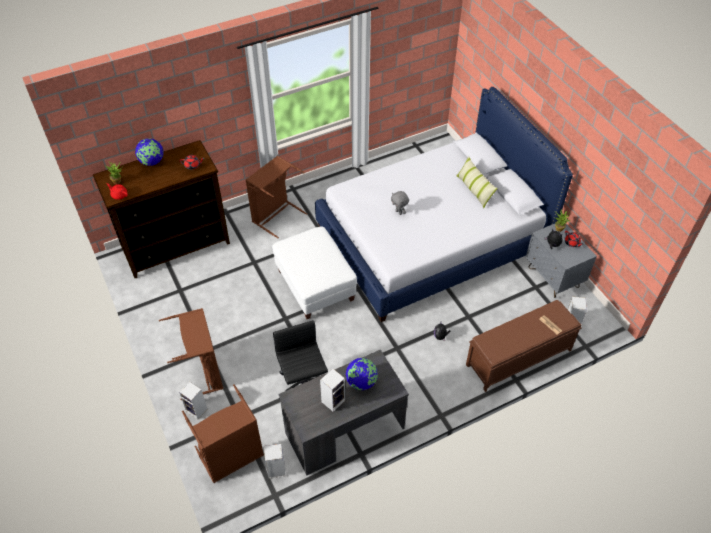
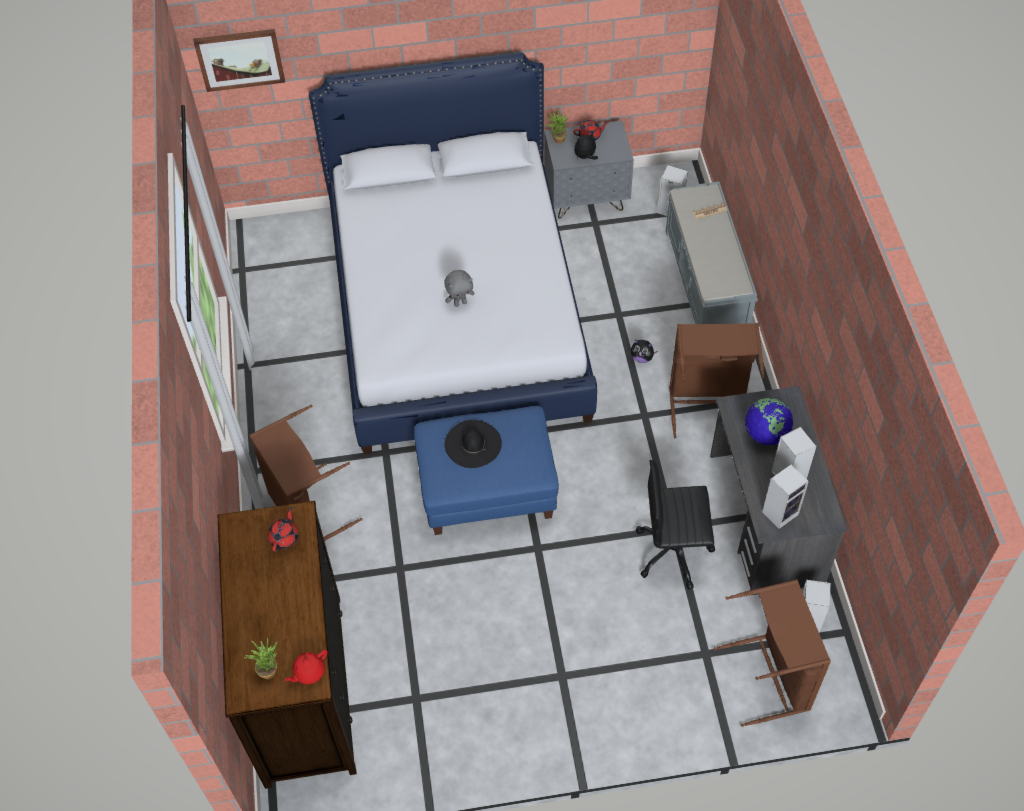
camera: 70 degrees left, 5 degrees up
(152, 162) = (242, 603): globe -> none
(197, 410) = (675, 712): speaker -> speaker (780, 512)
(204, 372) = (604, 689): brown laundry basket -> brown laundry basket (709, 404)
(315, 251) = (473, 444): none -> black hat
(315, 286) = (487, 490): white ottoman -> blue ottoman
(474, 46) = (240, 59): none -> picture
(474, 190) = (454, 200): pillow -> none
(518, 358) = (706, 284): brown bench -> grey bench

